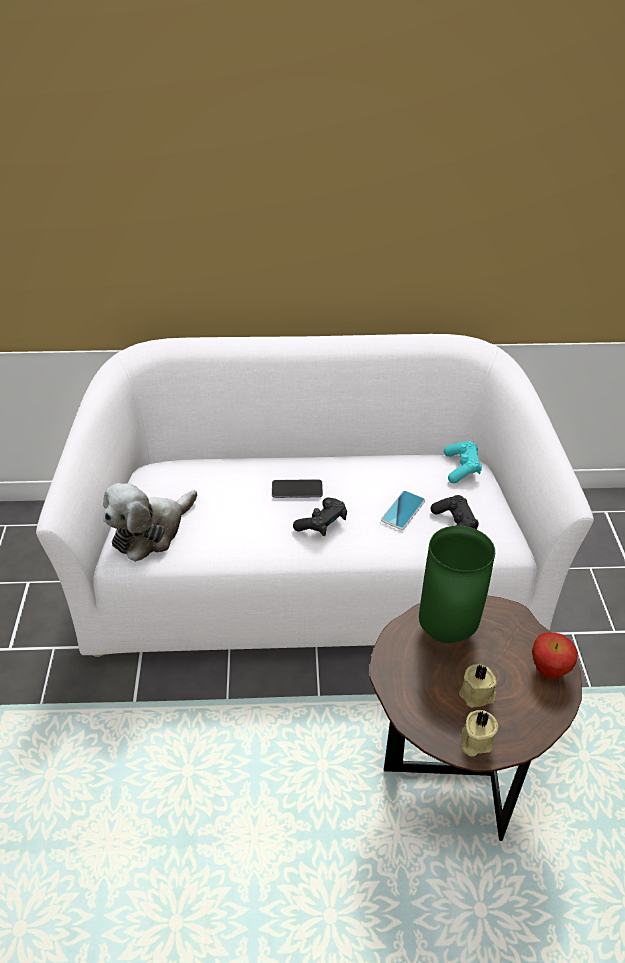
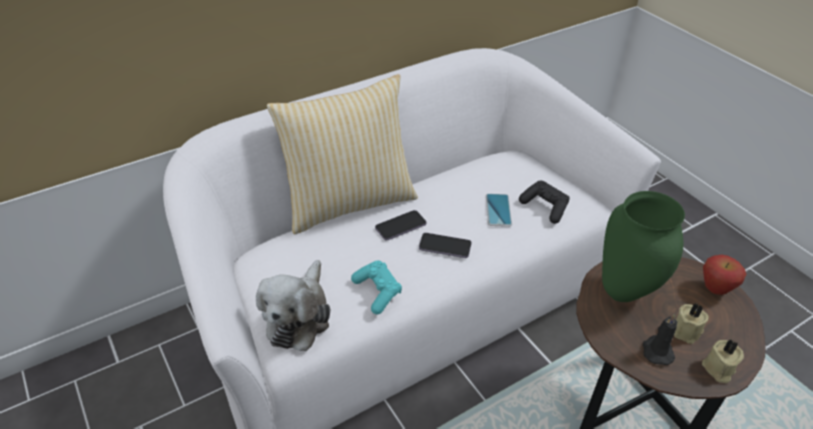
camera: 30 degrees left, 0 degrees up
(269, 451) = (348, 202): none -> pillow
(322, 524) = (445, 246): black game controller -> phone
(428, 696) = (657, 350): none -> black candle
(461, 468) = (512, 161): turquoise game controller -> turquoise game controller (377, 292)

